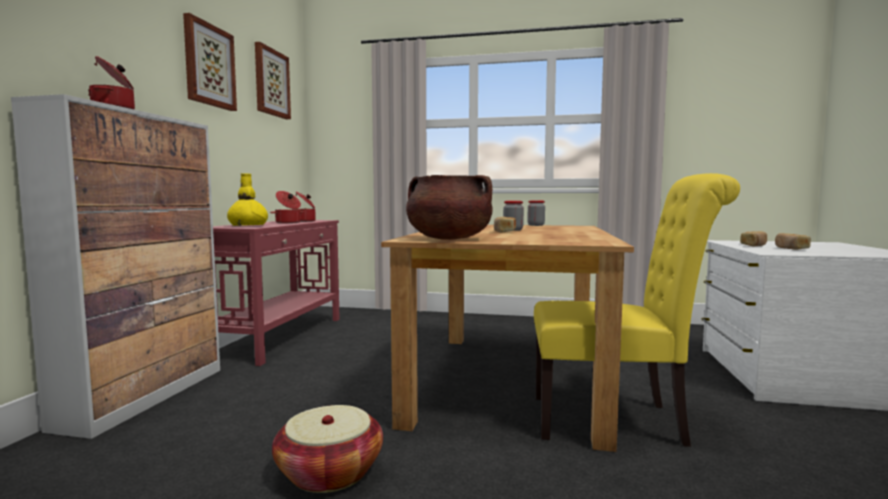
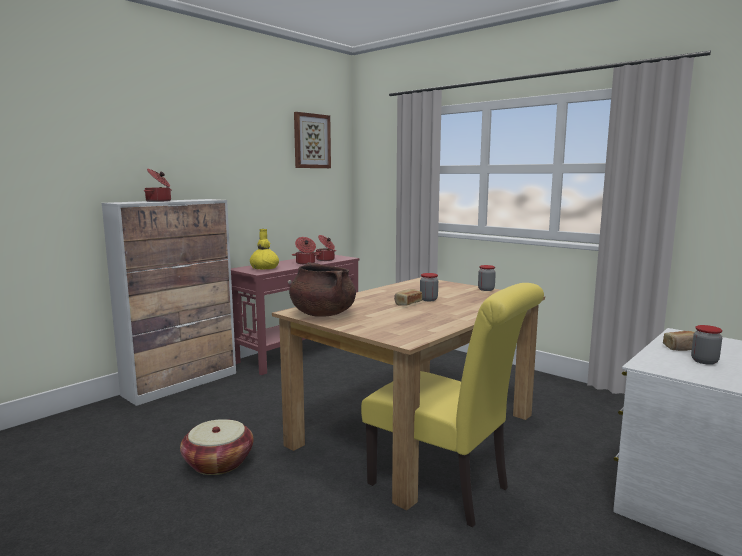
camera: 30 degrees right, 5 degrees up
(209, 65) = (247, 144): picture -> none
(790, 248) = (704, 361): bread -> jar

